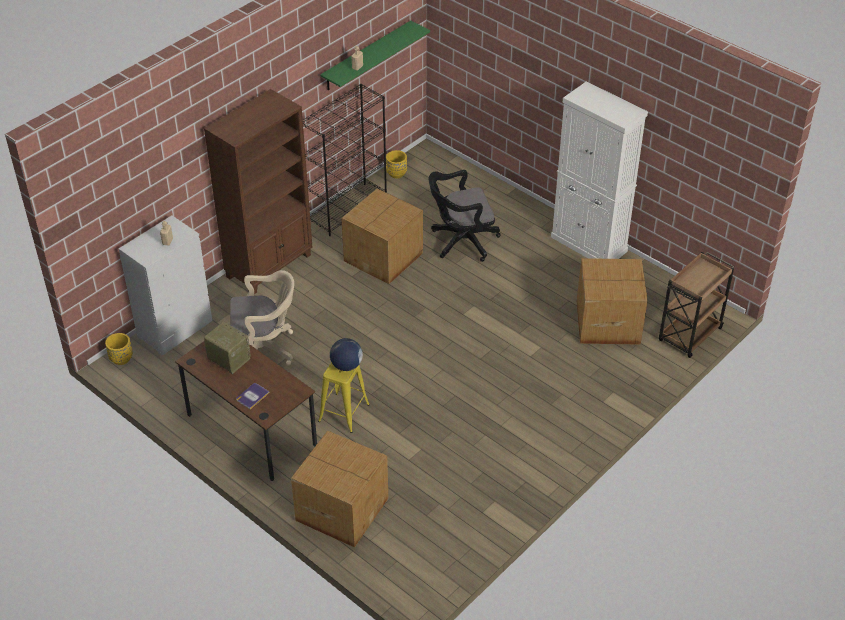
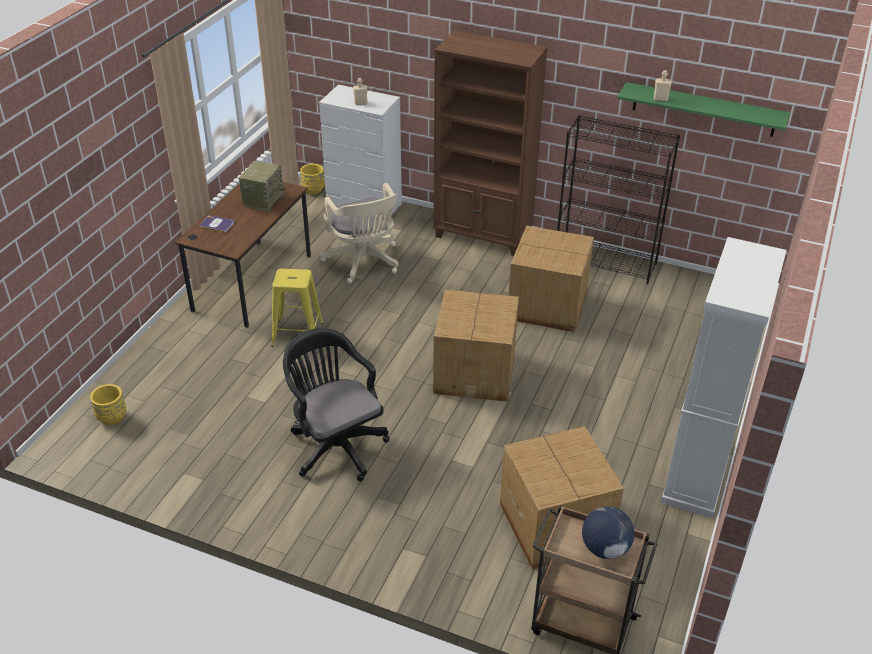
camera: 70 degrees right, 5 degrees down
(341, 508) = (166, 365): cardboard box -> cardboard box (476, 372)
(346, 366) = (297, 279): globe -> globe (604, 548)
(396, 174) = (693, 282): yellow planter -> yellow planter (112, 417)
(461, 241) = (615, 357): black office chair -> black office chair (335, 445)

